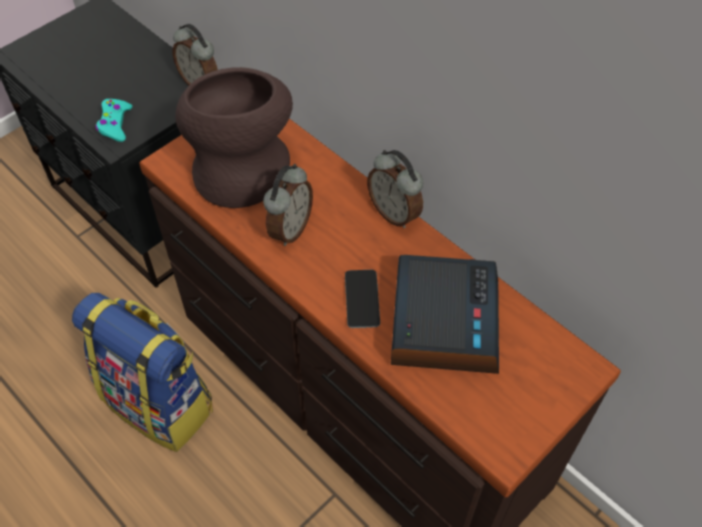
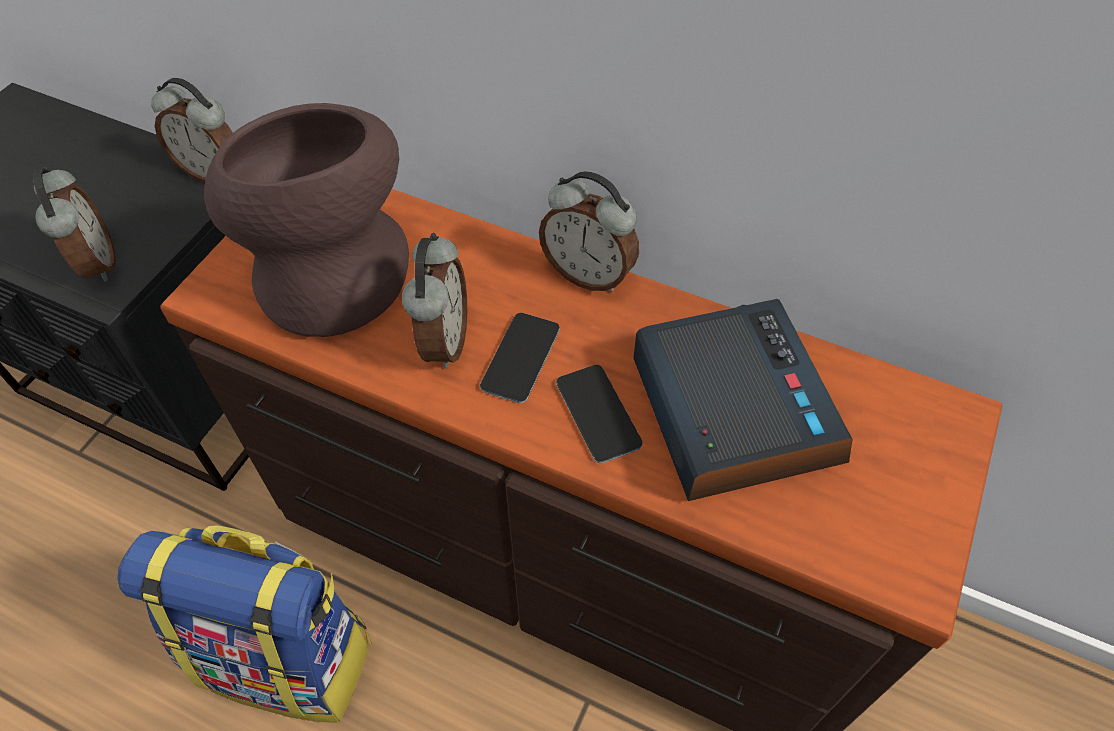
camera: 20 degrees left, 0 degrees up
(115, 124) = (96, 263): turquoise game controller -> alarm clock
(331, 252) = (520, 358): none -> phone

